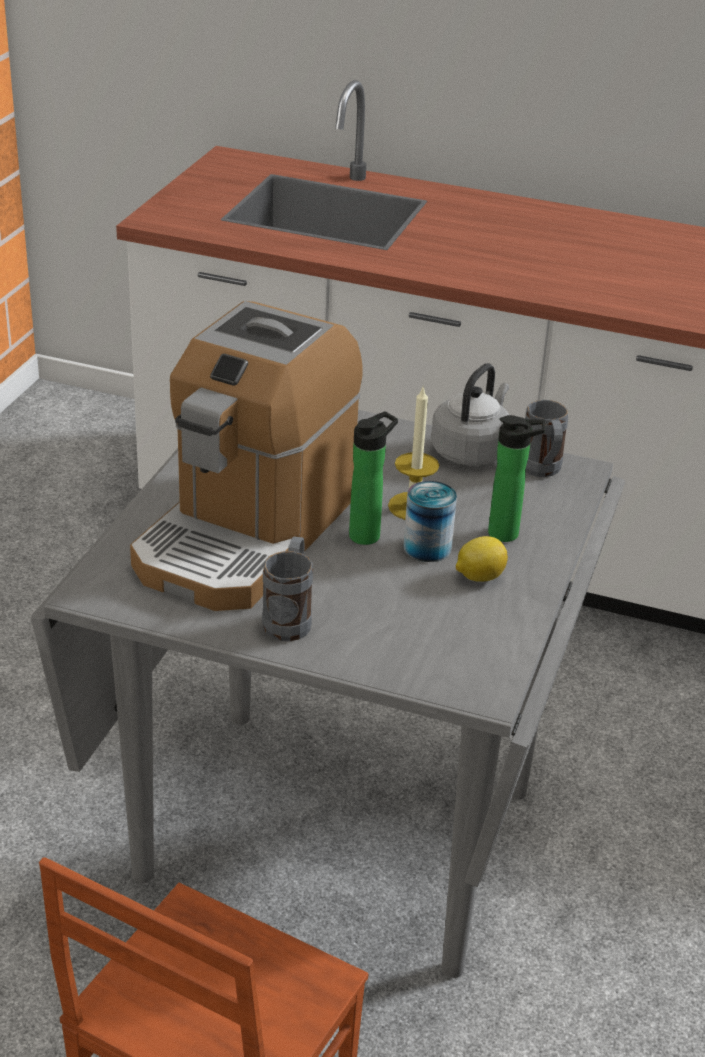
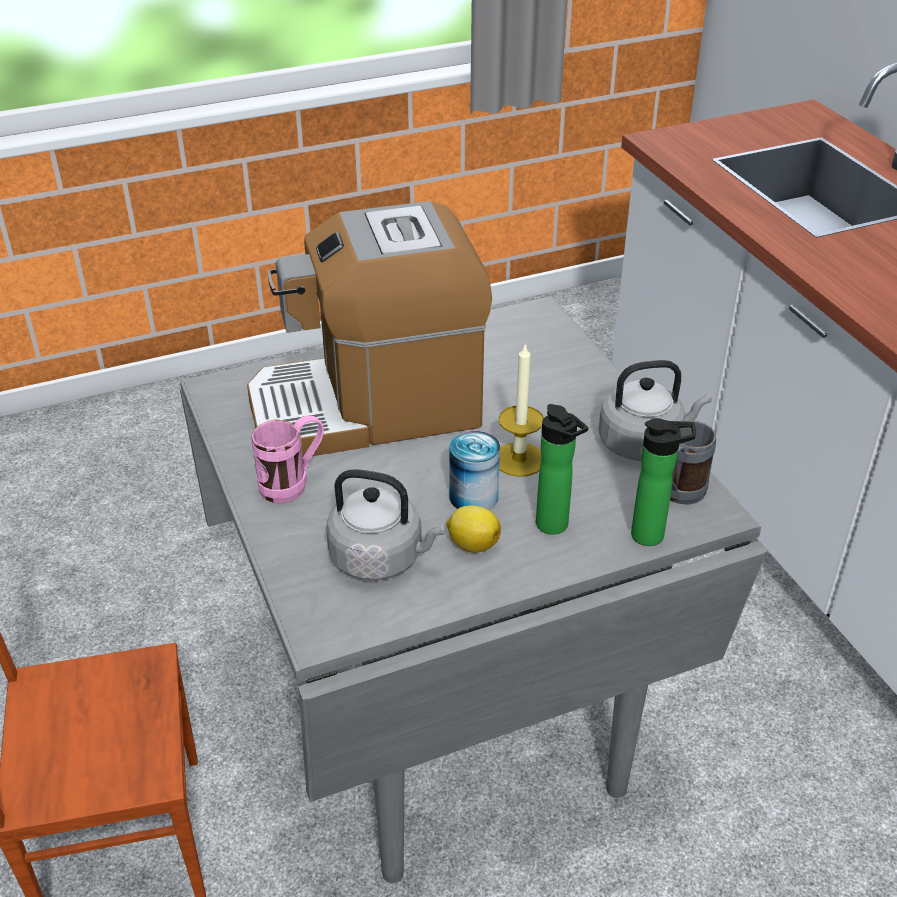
camera: 50 degrees right, 5 degrees up
(290, 618) = (293, 484): grey mug -> pink mug
(368, 534) = (449, 459): bottle -> bottle (653, 535)
(439, 623) = (381, 558): none -> grey kettle

